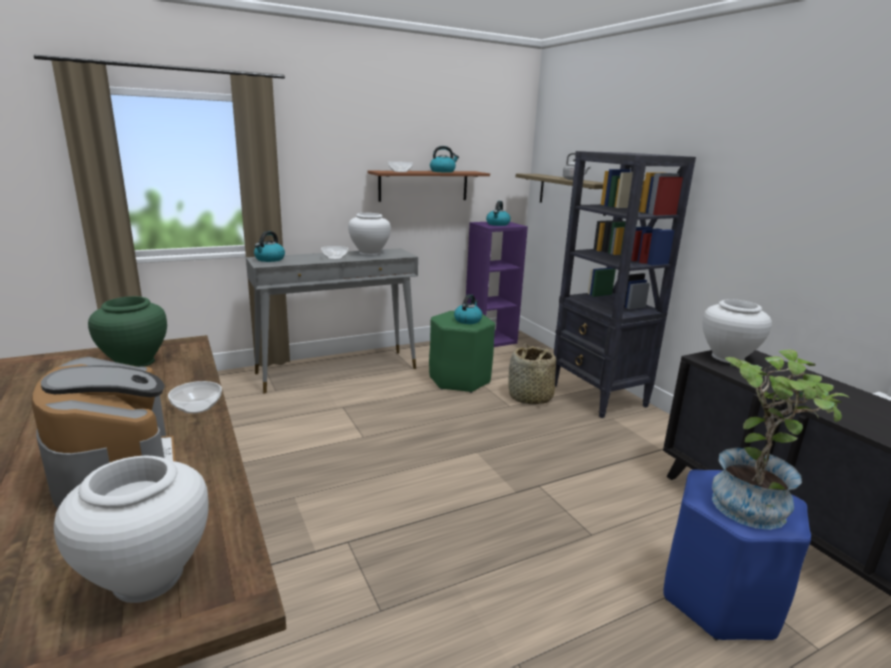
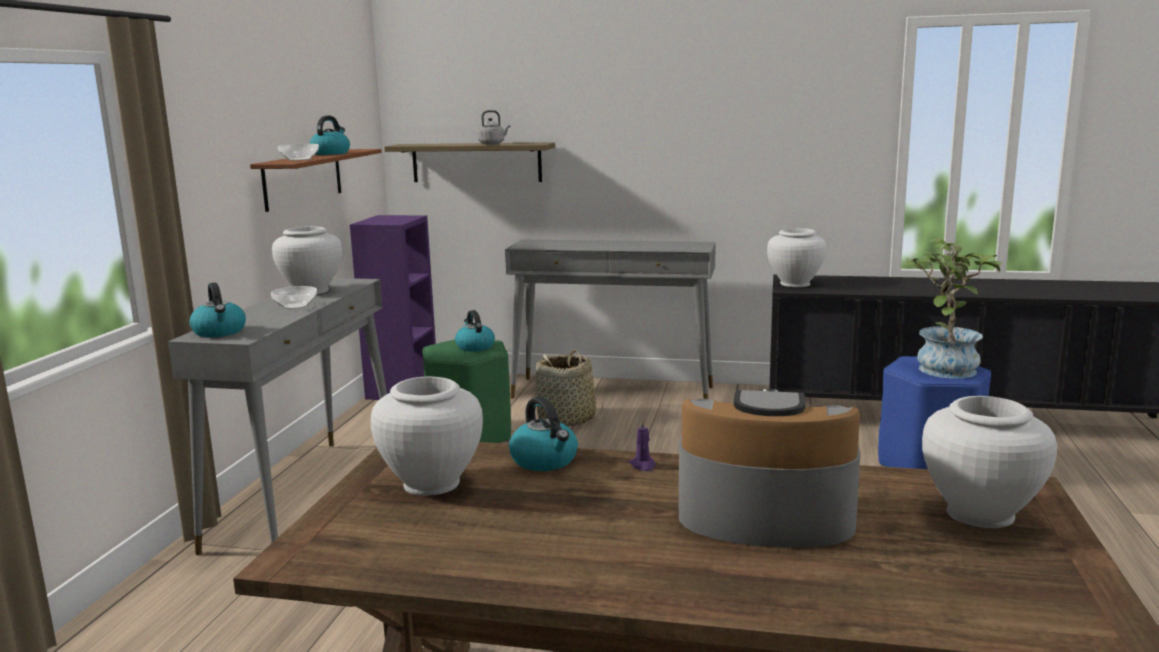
camera: 50 degrees left, 5 degrees down
(135, 362) = (431, 484): green vase -> white vase
(196, 407) = (643, 465): bowl -> purple candle
(498, 224) = (391, 219): kettle -> kettle (545, 461)
(598, 396) = (613, 392): black bookcase -> grey console table

